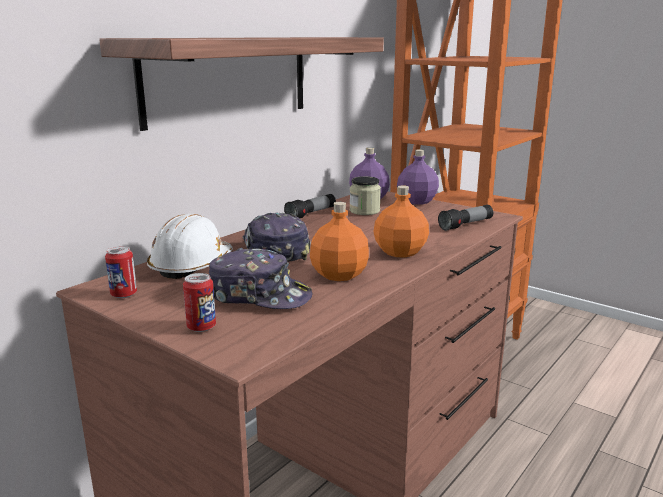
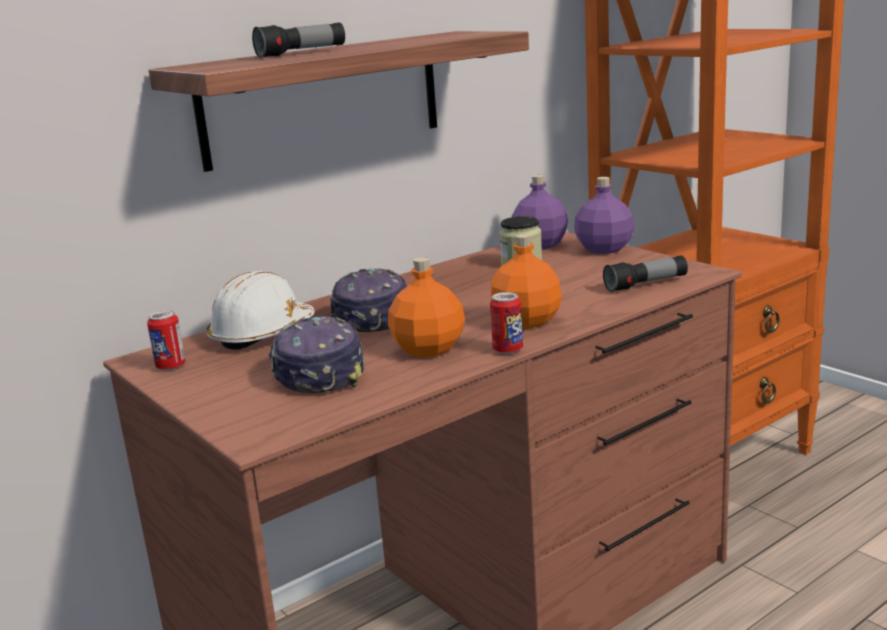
camera: 15 degrees right, 0 degrees up
(201, 327) = (233, 406): can -> can (507, 350)
(259, 296) = (318, 372): cap -> cap turned 135 degrees counterclockwise
(311, 214) = (447, 268): flashlight -> flashlight (302, 53)

